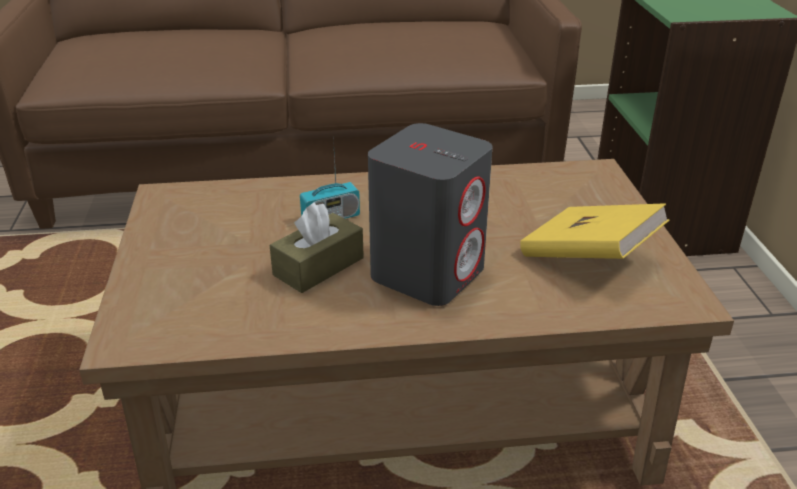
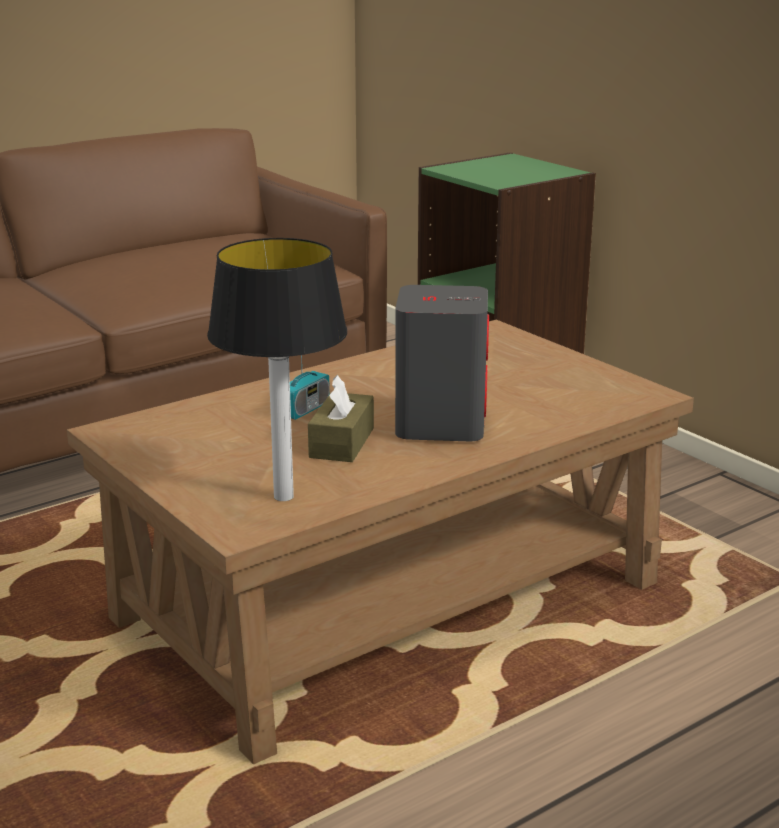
camera: 30 degrees left, 10 degrees down
(203, 314) = (284, 496): none -> table lamp
(588, 257) = (553, 386): yellow book -> none

